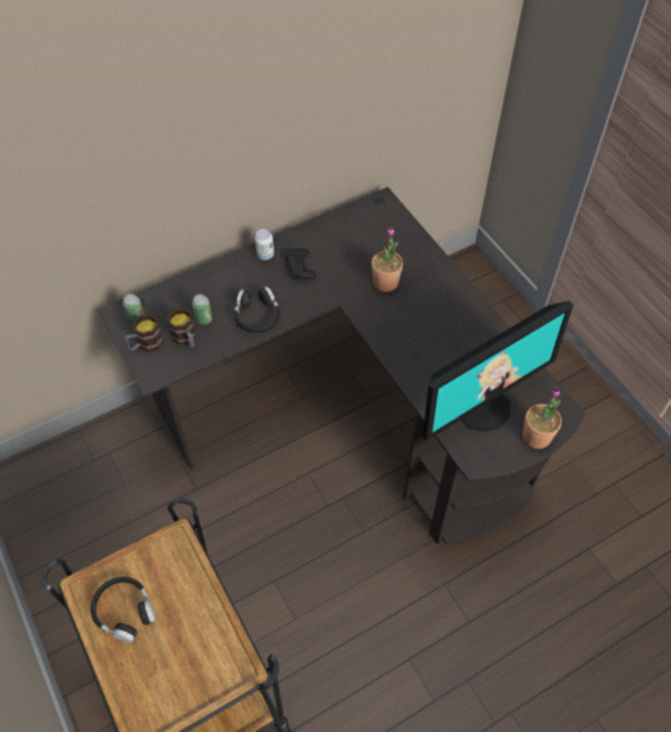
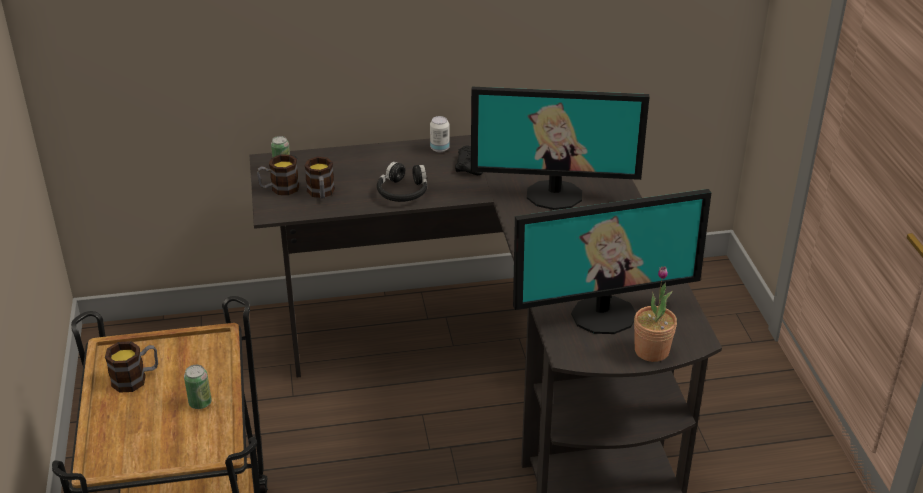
camera: 20 degrees right, 20 degrees down
(125, 611) = (136, 378): black headphones -> mug
(204, 319) = (348, 182): can -> can (200, 403)
(385, 282) = (554, 194): potted plant -> monitor

